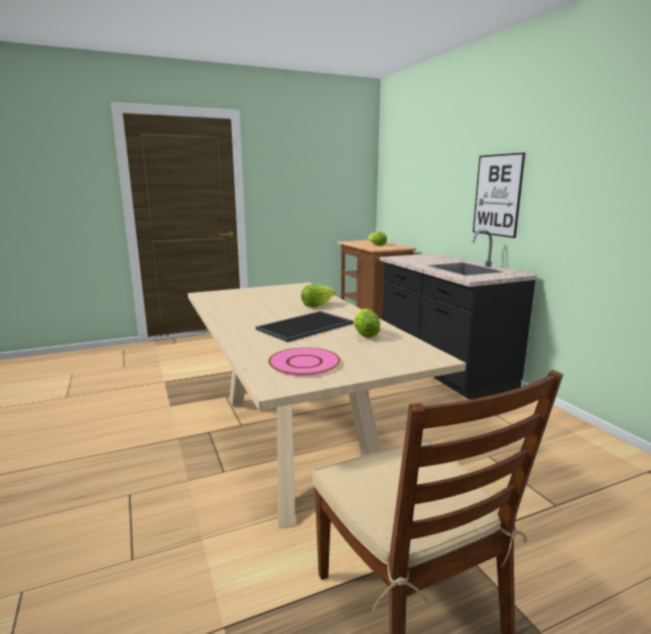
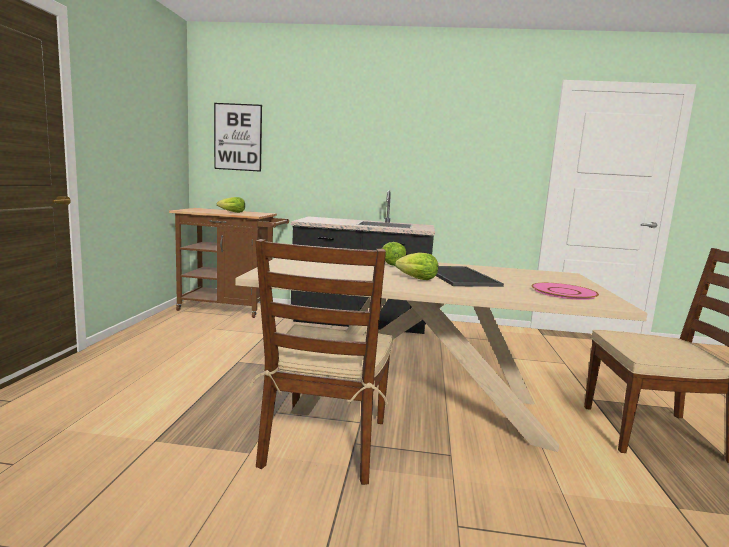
camera: 60 degrees left, 5 degrees down
(200, 422) = (325, 443): none -> brown chair
(365, 334) = (499, 272): lettuce -> lettuce (415, 278)
(497, 195) = (385, 162): picture -> picture (238, 137)

